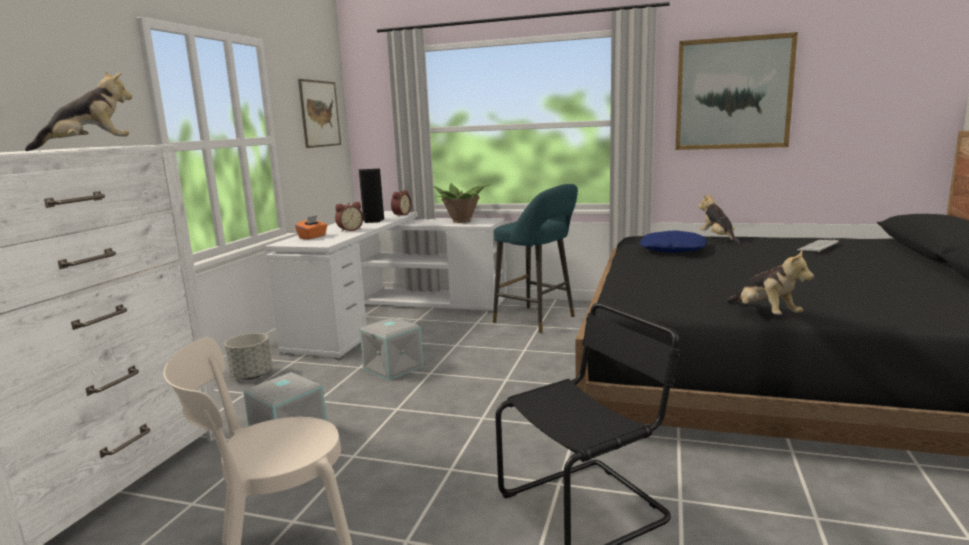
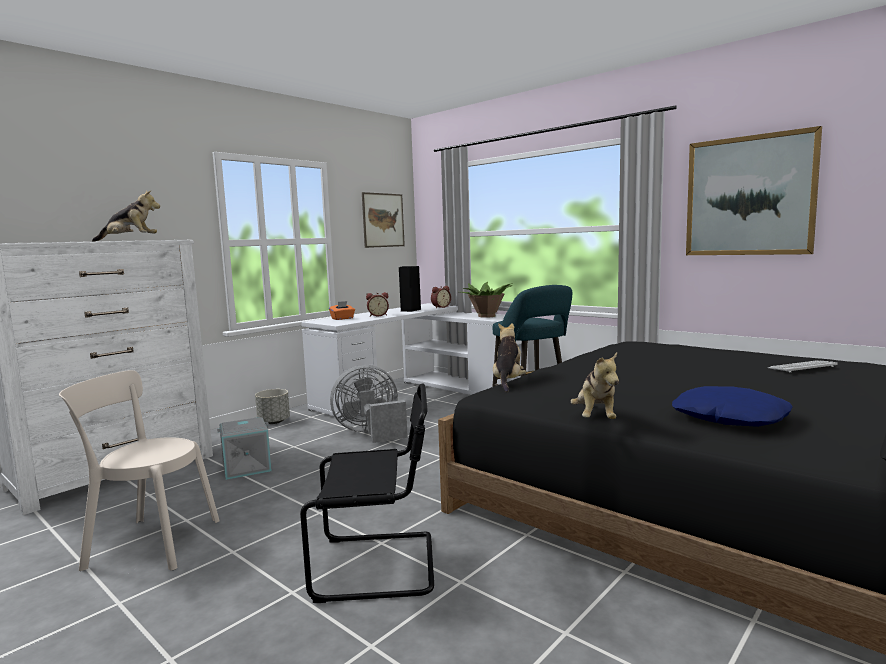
camera: 25 degrees right, 5 degrees down
(393, 368) = (370, 433): grey storage box -> grey fan
(672, 249) = (633, 355): blue pillow -> blue pillow (729, 418)
(718, 238) = (706, 350): plush toy -> plush toy (508, 381)

